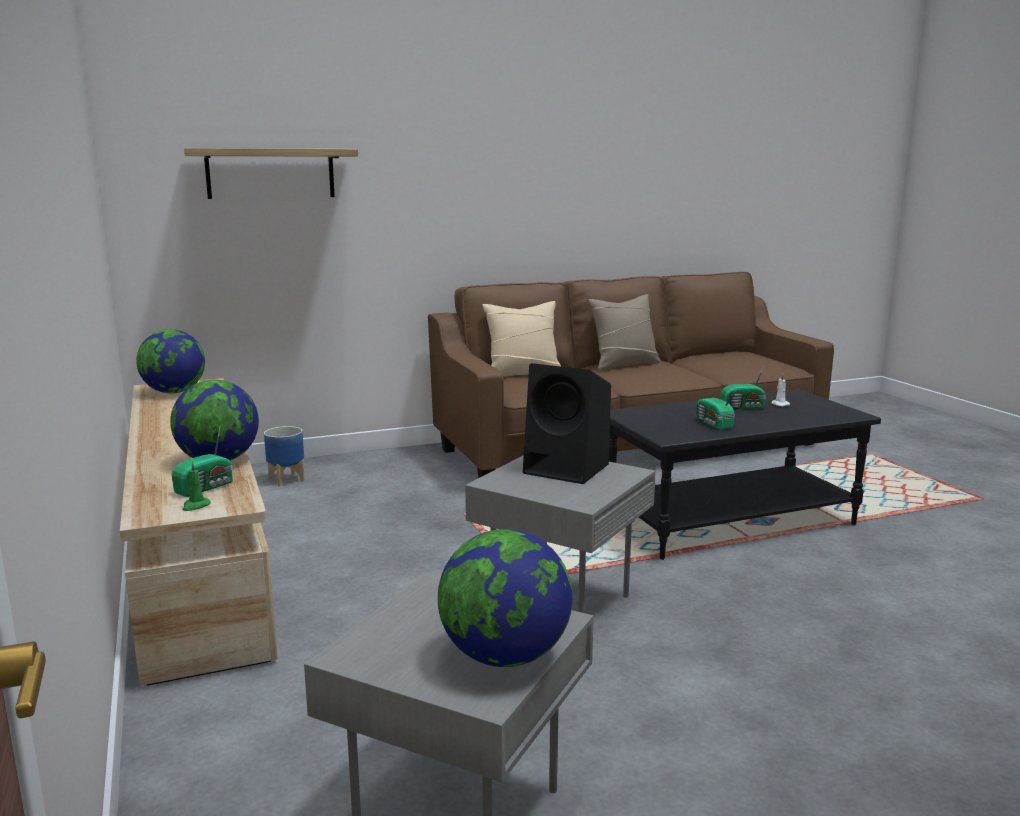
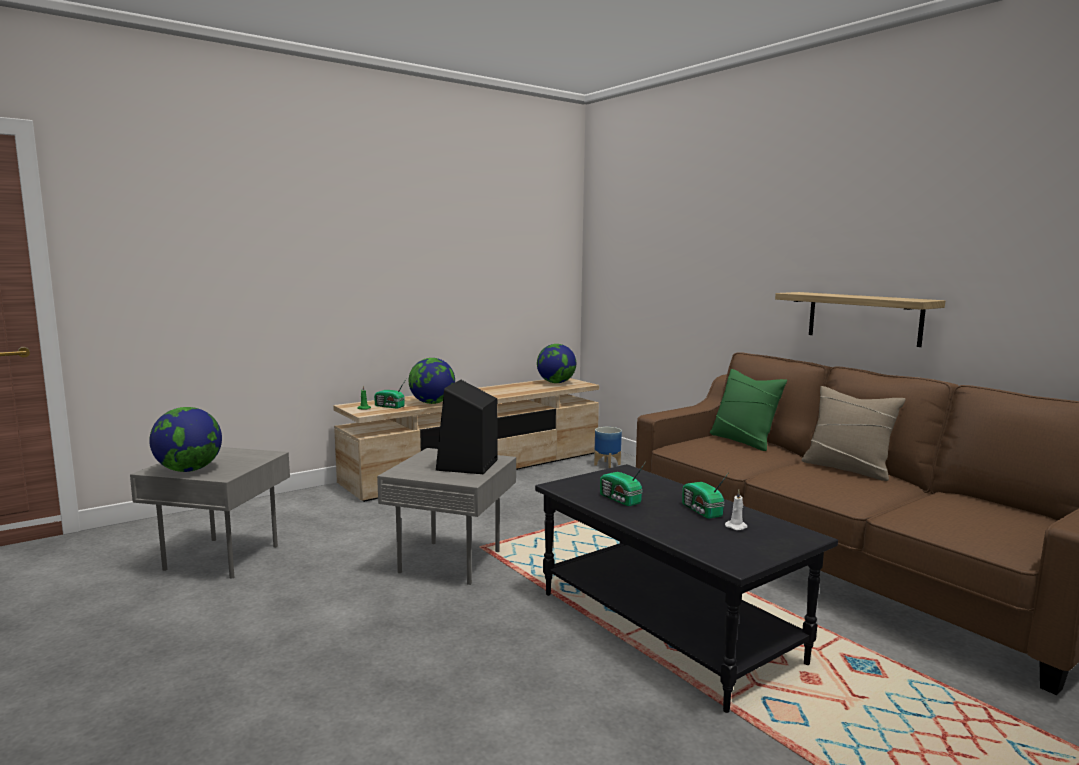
camera: 75 degrees right, 5 degrees down
(270, 173) = (653, 251): shelf -> shelf (863, 318)
(523, 373) = (743, 441): beige pillow -> green pillow
(713, 424) = (620, 500): radio -> radio turned 90 degrees counterclockwise

